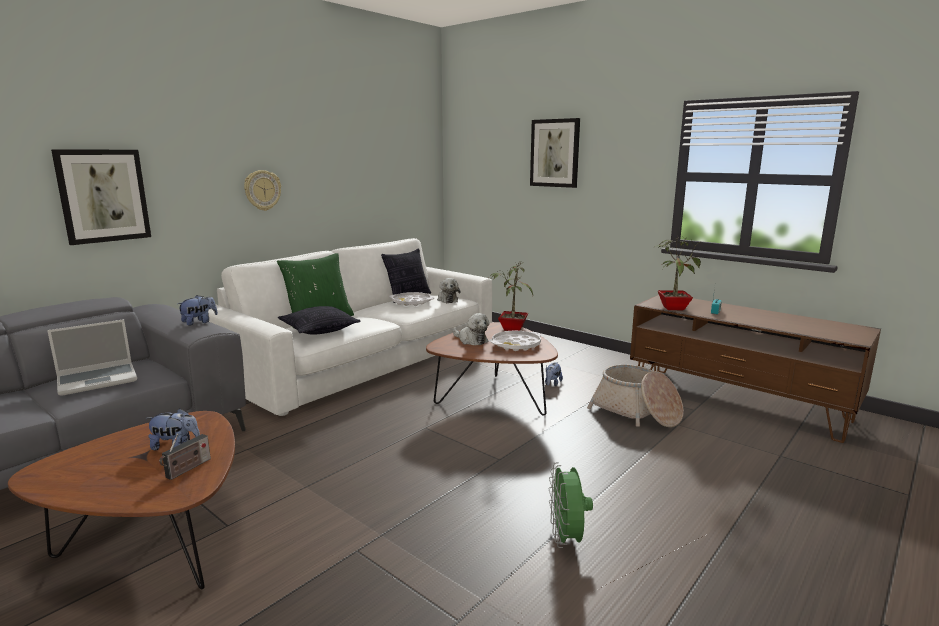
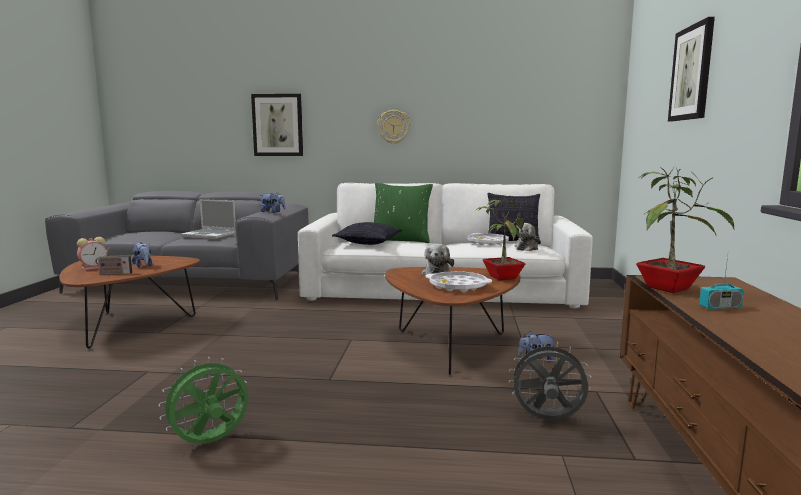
camera: 55 degrees right, 5 degrees down
(109, 480) = (94, 267): none -> alarm clock
(636, 412) = (547, 420): basket -> grey fan

